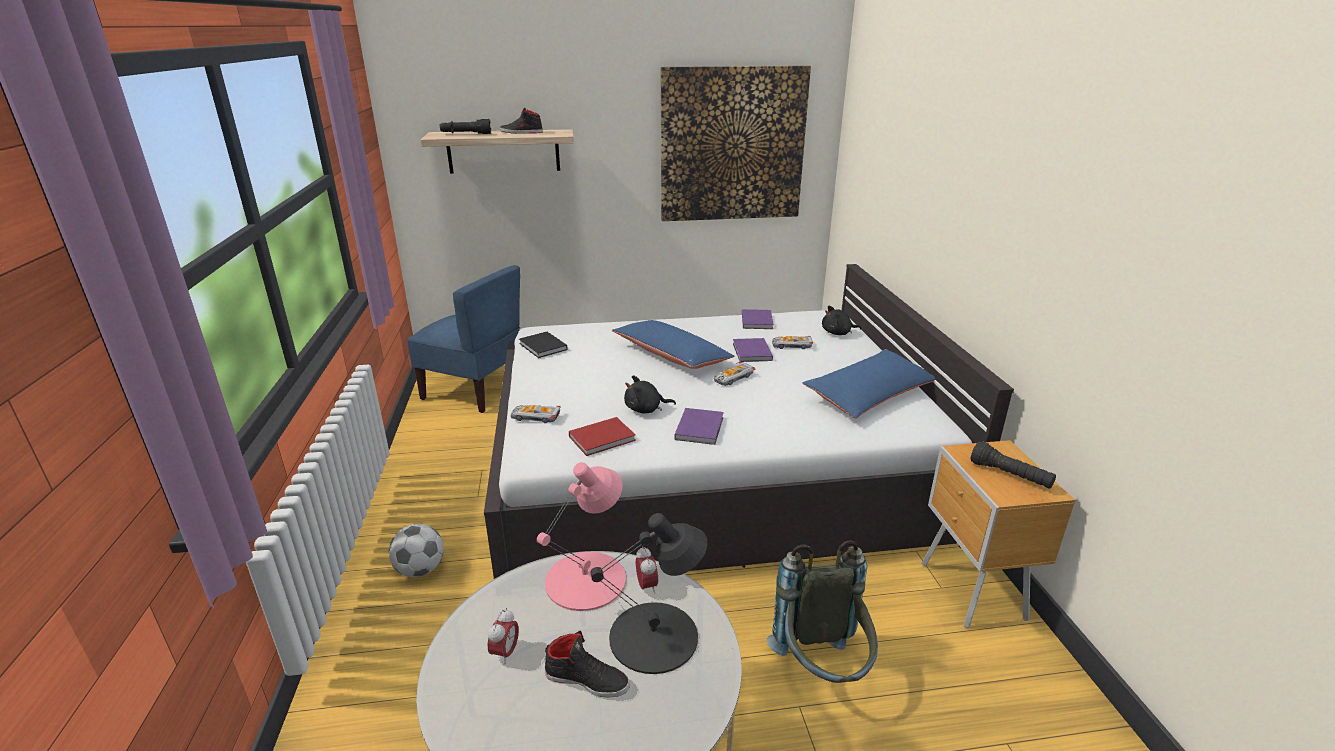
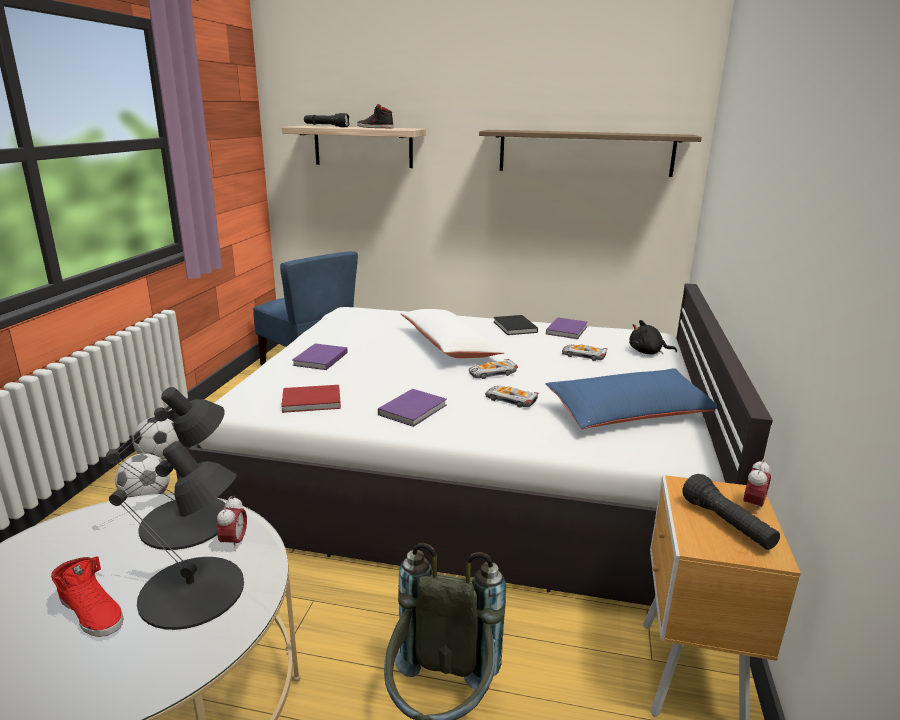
camera: 20 degrees right, 5 degrees down
(396, 524) = (160, 457): none -> football
(505, 653) = (52, 565): alarm clock -> alarm clock (752, 505)
(535, 417) = (272, 373): toy car -> toy car (510, 400)
(543, 347) = (338, 322): black book -> black book (514, 327)
(587, 580) = (187, 522): pink table lamp -> black table lamp
(587, 679) = (92, 612): black shoe -> red shoe
(645, 409) = (378, 385): black plush toy -> none
(671, 356) = (449, 346): blue pillow -> white pillow
(732, 145) = (585, 153): picture -> shelf
(751, 352) = (533, 355): purple book -> purple book (319, 359)

